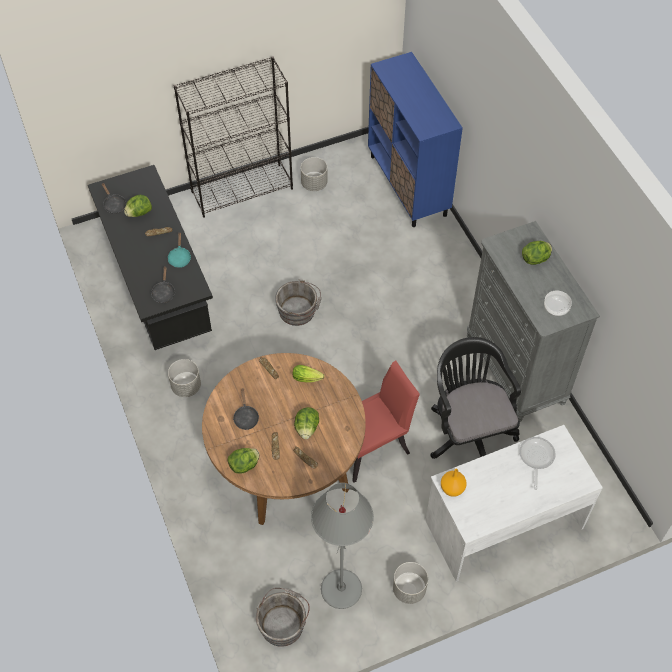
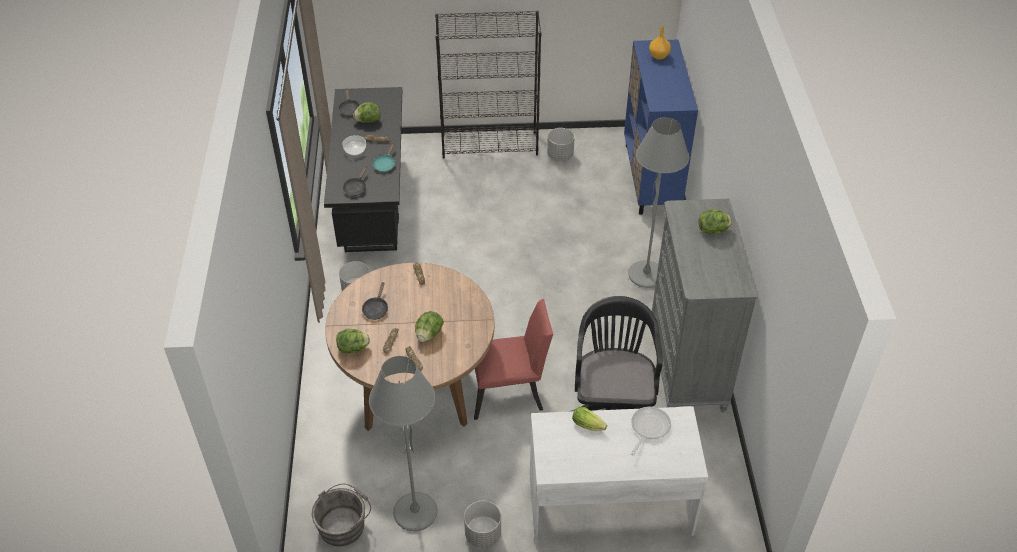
camera: 20 degrees right, 10 degrees down
(299, 311) = (494, 257): grey bucket -> none
(308, 378) = (452, 293): lettuce -> lettuce (589, 425)
(444, 289) = (646, 275): none -> grey floor lamp
(452, 488) = (547, 430): orange vase -> orange vase (658, 56)
(556, 307) = (714, 277): bowl -> bowl (355, 150)

